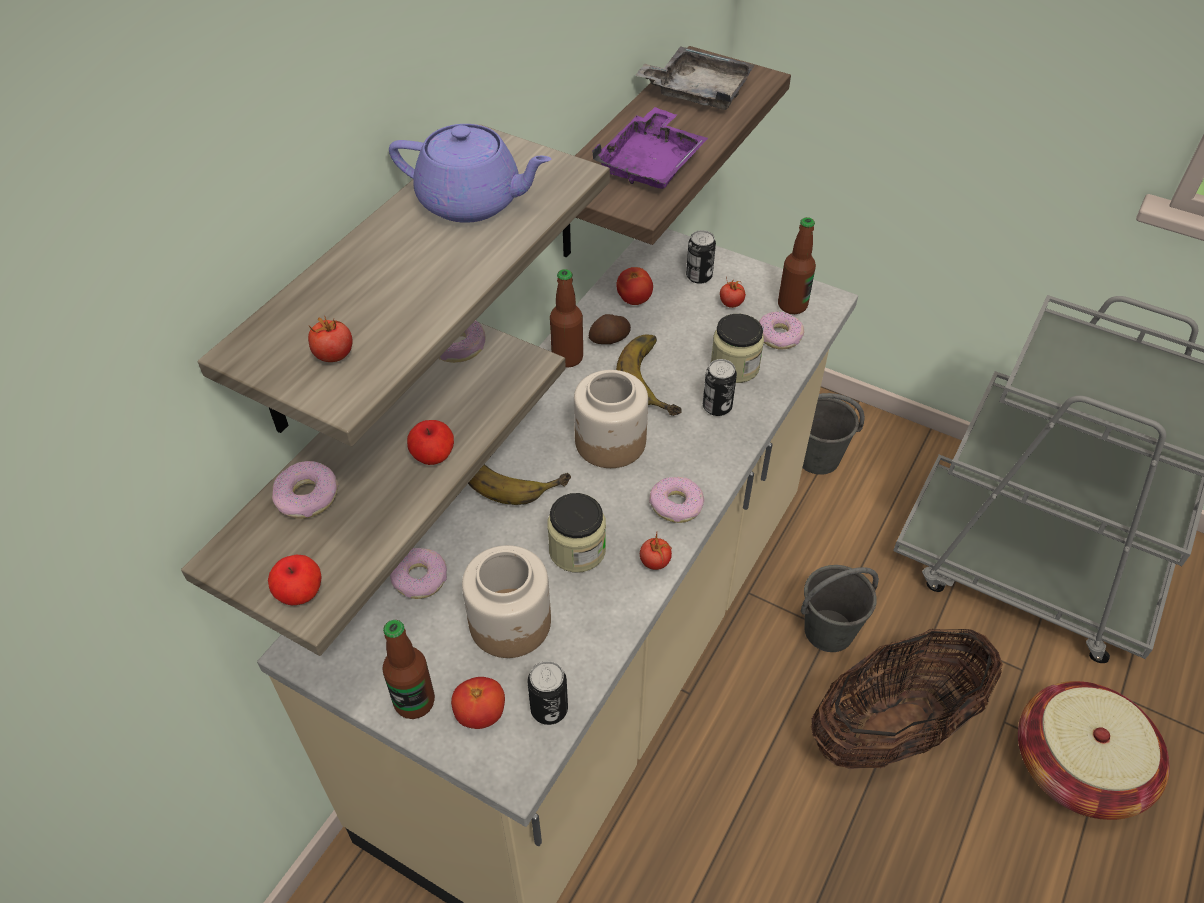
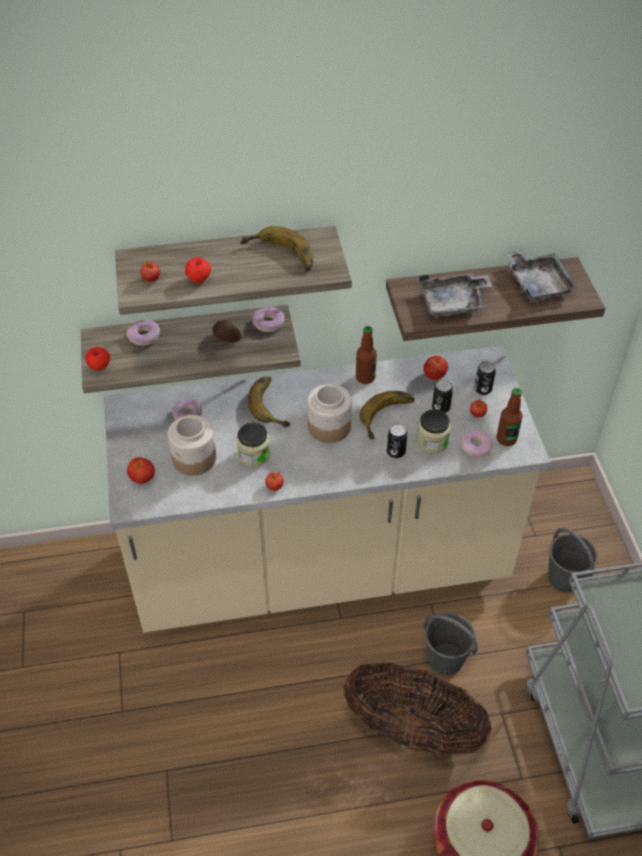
camera: 50 degrees right, 0 degrees up
(414, 701) = (129, 454): bottle -> none
(433, 456) = (200, 357): apple -> apple (199, 279)
(472, 202) = (279, 256): purple teapot -> banana
(549, 709) = (164, 498): can -> can (441, 408)
(610, 339) = (396, 385): potato -> potato (226, 338)
(651, 164) = (453, 303): purple tray -> grey tray
(676, 505) = (316, 474): donut -> none

